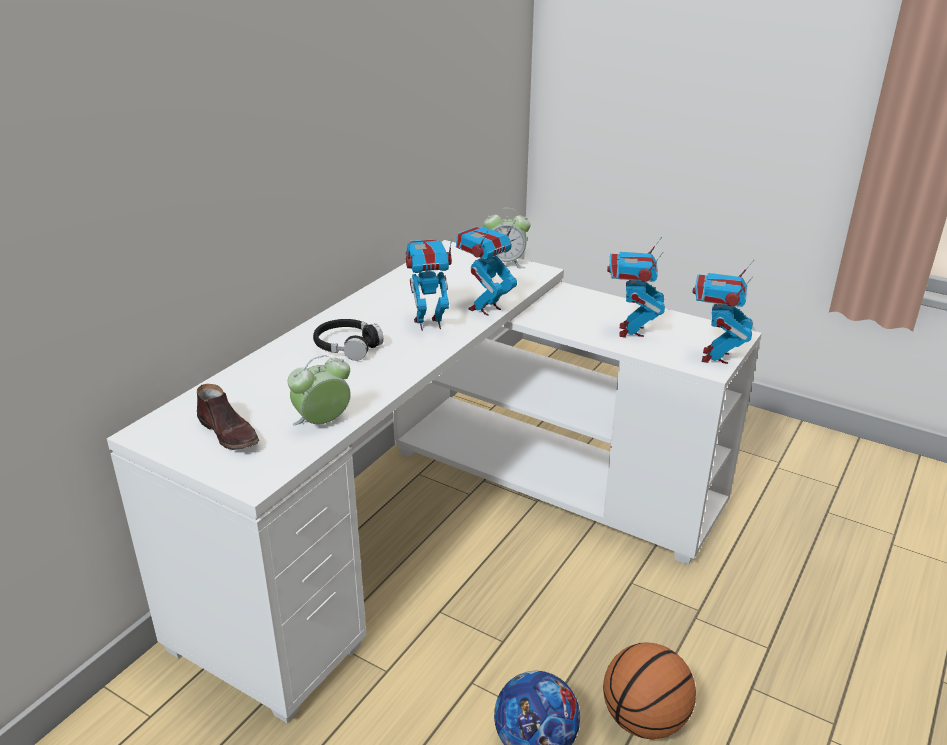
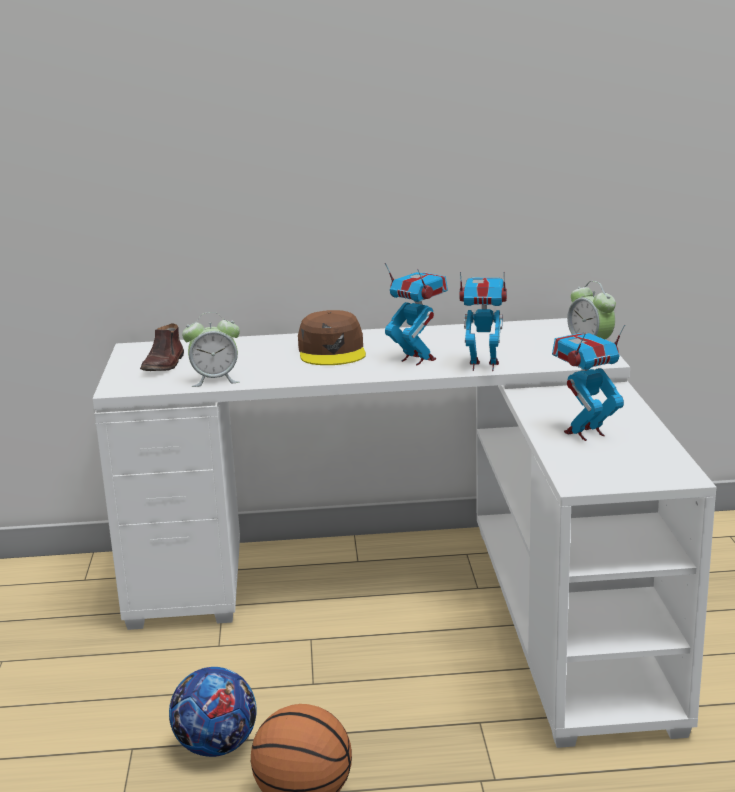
camera: 55 degrees right, 10 degrees down
(323, 423) = (215, 380): alarm clock -> alarm clock turned 150 degrees clockwise
(347, 346) = (332, 351): black headphones -> brown cap
(714, 357) = (607, 478): toy robot -> none

